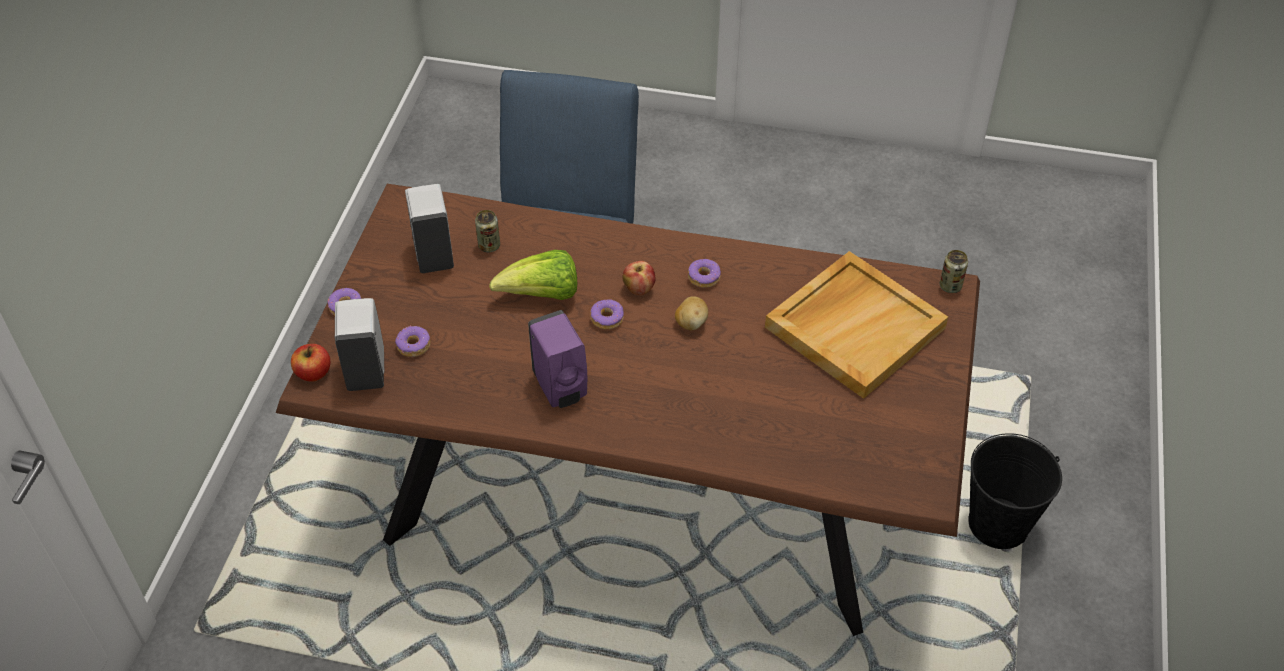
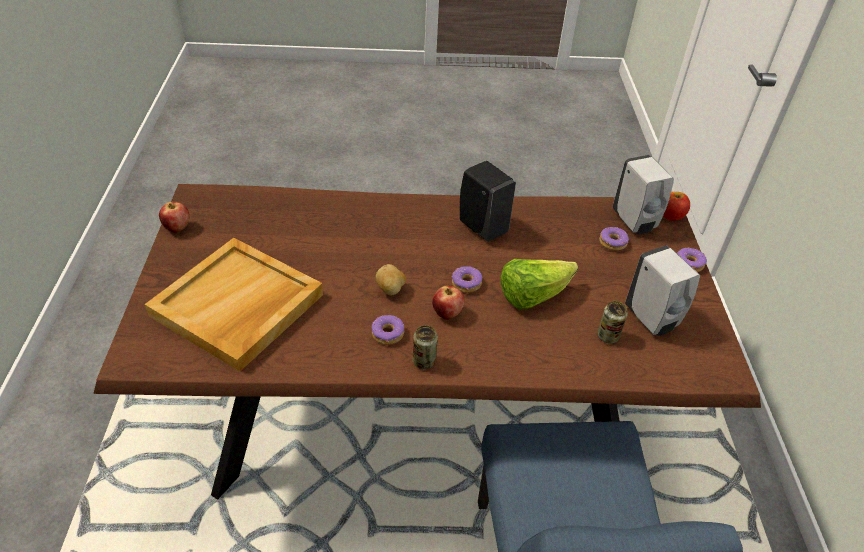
camera: 165 degrees right, 5 degrees down
(561, 389) = (481, 227): purple soap dispenser -> black soap dispenser
(939, 440) = (177, 228): none -> apple
(950, 286) = (131, 361): can -> can (424, 361)
(998, 525) = (122, 442): black bucket -> none

